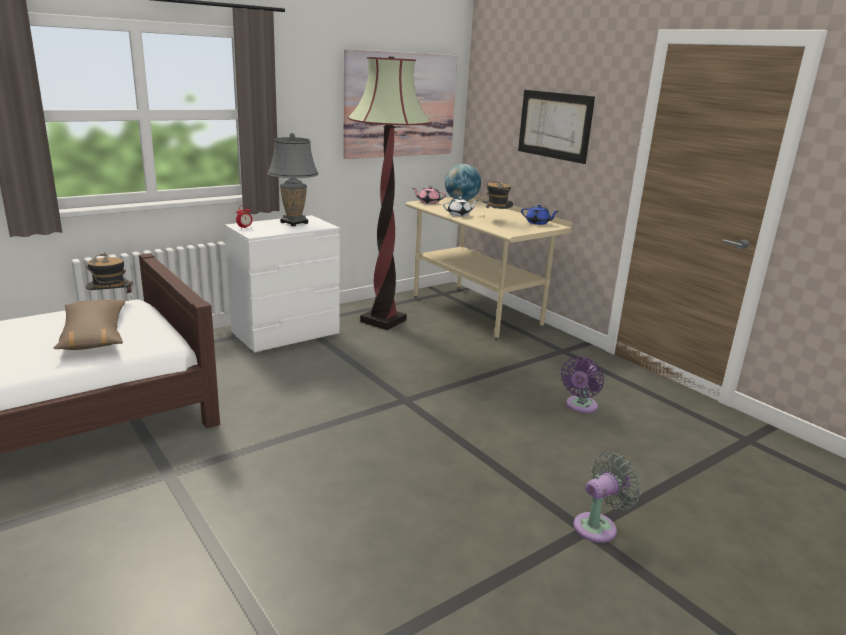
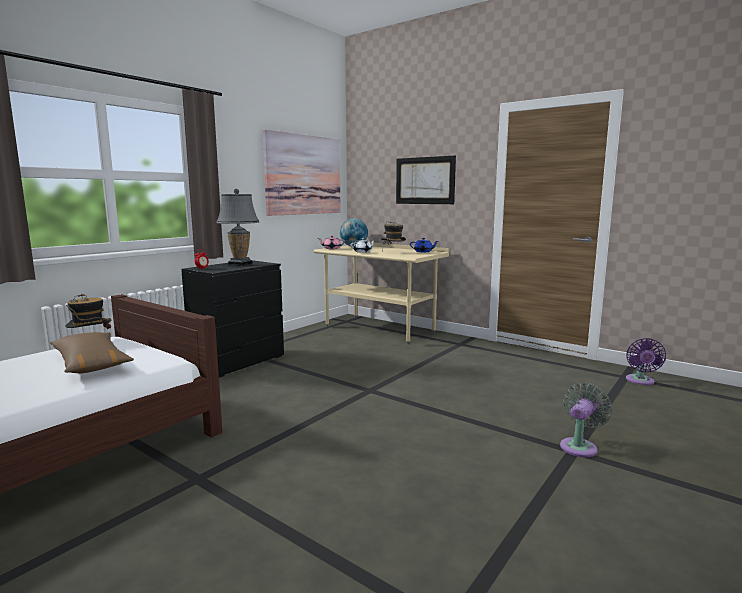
camera: 15 degrees left, 10 degrees down
(286, 335) = (238, 361): white dresser -> black dresser
(383, 321) = (313, 343): floor lamp -> none
(580, 406) = (501, 374): purple fan -> purple fan (640, 381)

